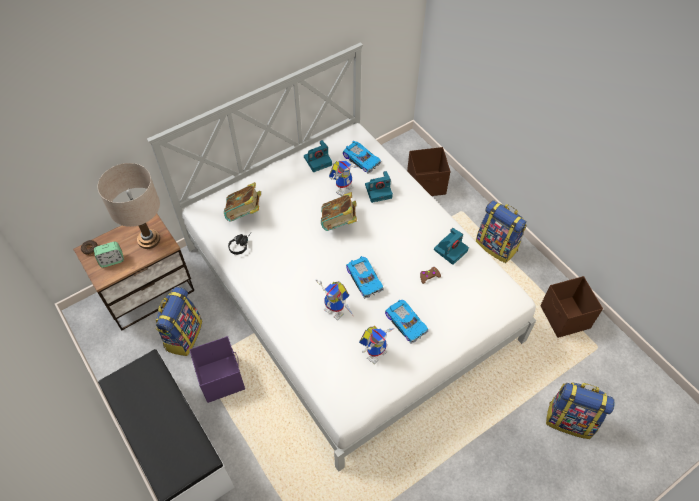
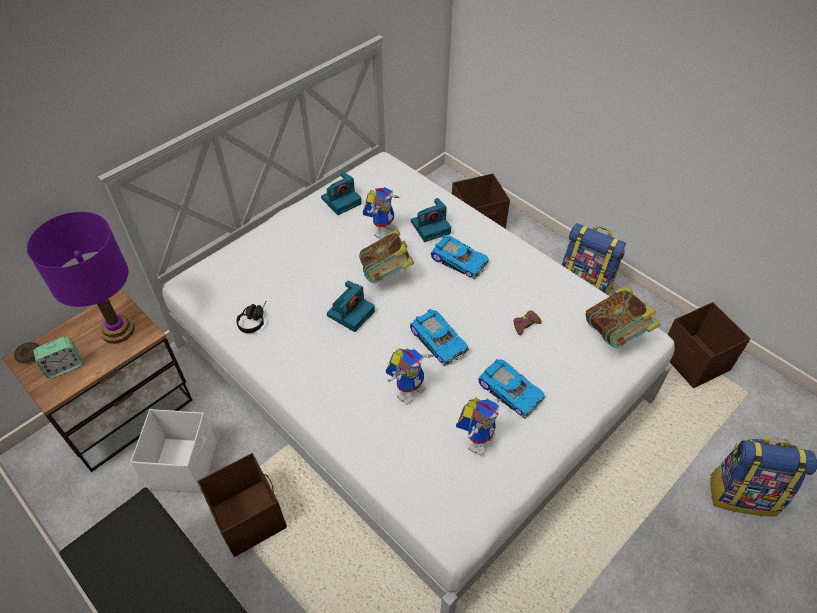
camera: 10 degrees left, 5 degrees down
(149, 240) = (118, 330): beige table lamp -> purple table lamp
(183, 335) = (184, 464): backpack -> white storage box
(221, 378) = (249, 516): purple storage box -> brown storage box
(245, 213) = (253, 278): book -> book (616, 333)
(337, 310) = (409, 388): toy robot -> toy robot turned 75 degrees counterclockwise
(362, 159) = (399, 192): toy car -> toy car (460, 260)
(450, 250) = (545, 287): camera -> camera (351, 312)

